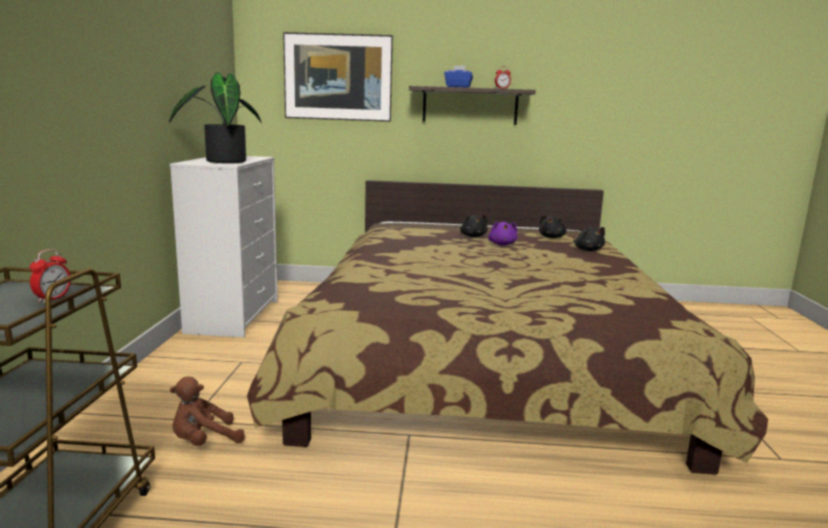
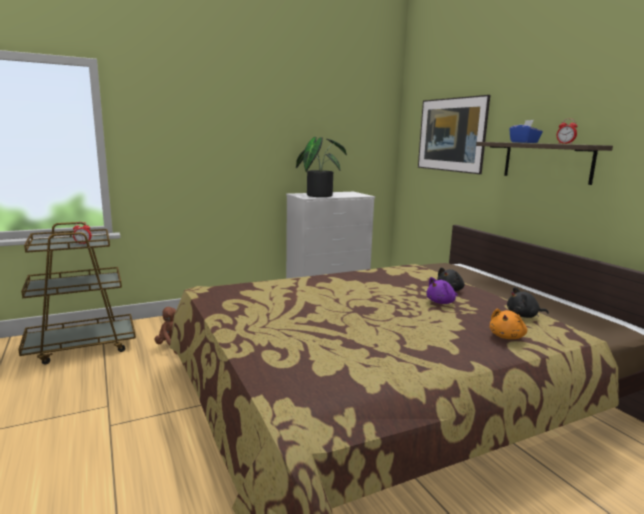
camera: 60 degrees right, 0 degrees up
(588, 250) = (507, 336): black plush toy -> orange plush toy

